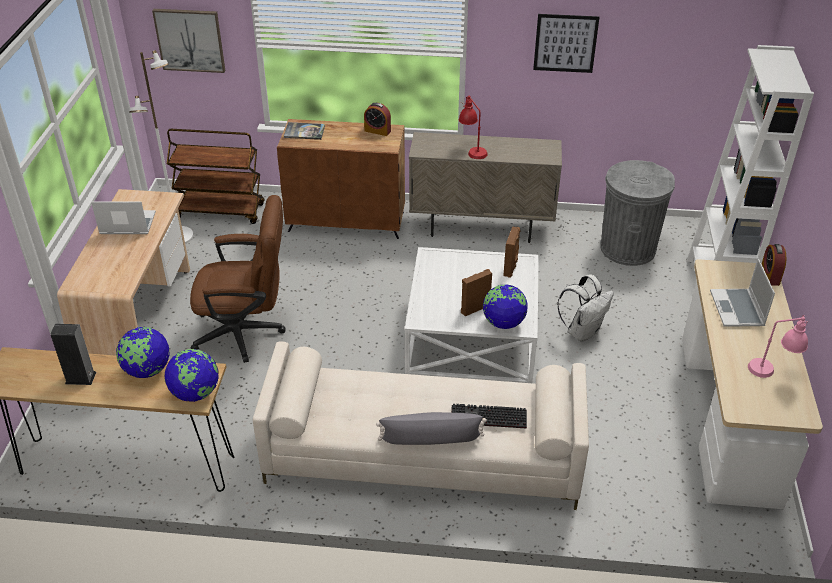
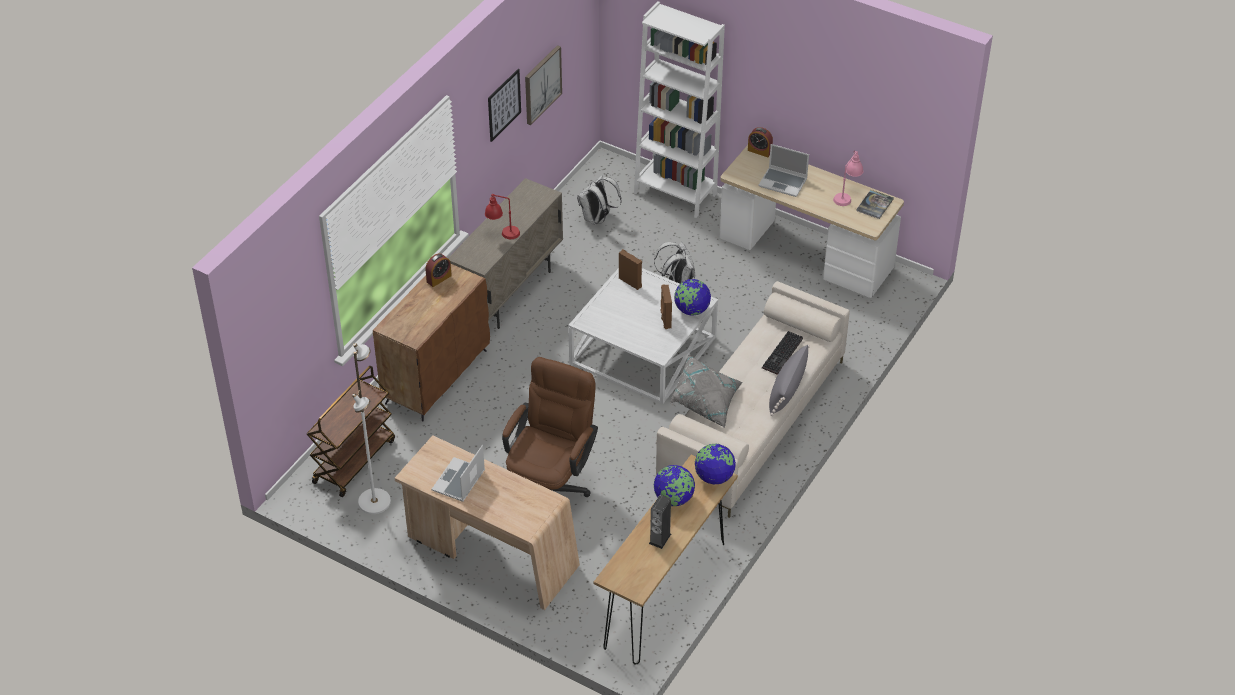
camera: 65 degrees left, 5 degrees up
(190, 40) = (288, 330): picture -> picture (542, 84)
(304, 131) = (404, 325): book -> book (874, 205)
(369, 377) = (706, 402): none -> grey pillow
(627, 248) = (597, 219): grey trash can -> white backpack

